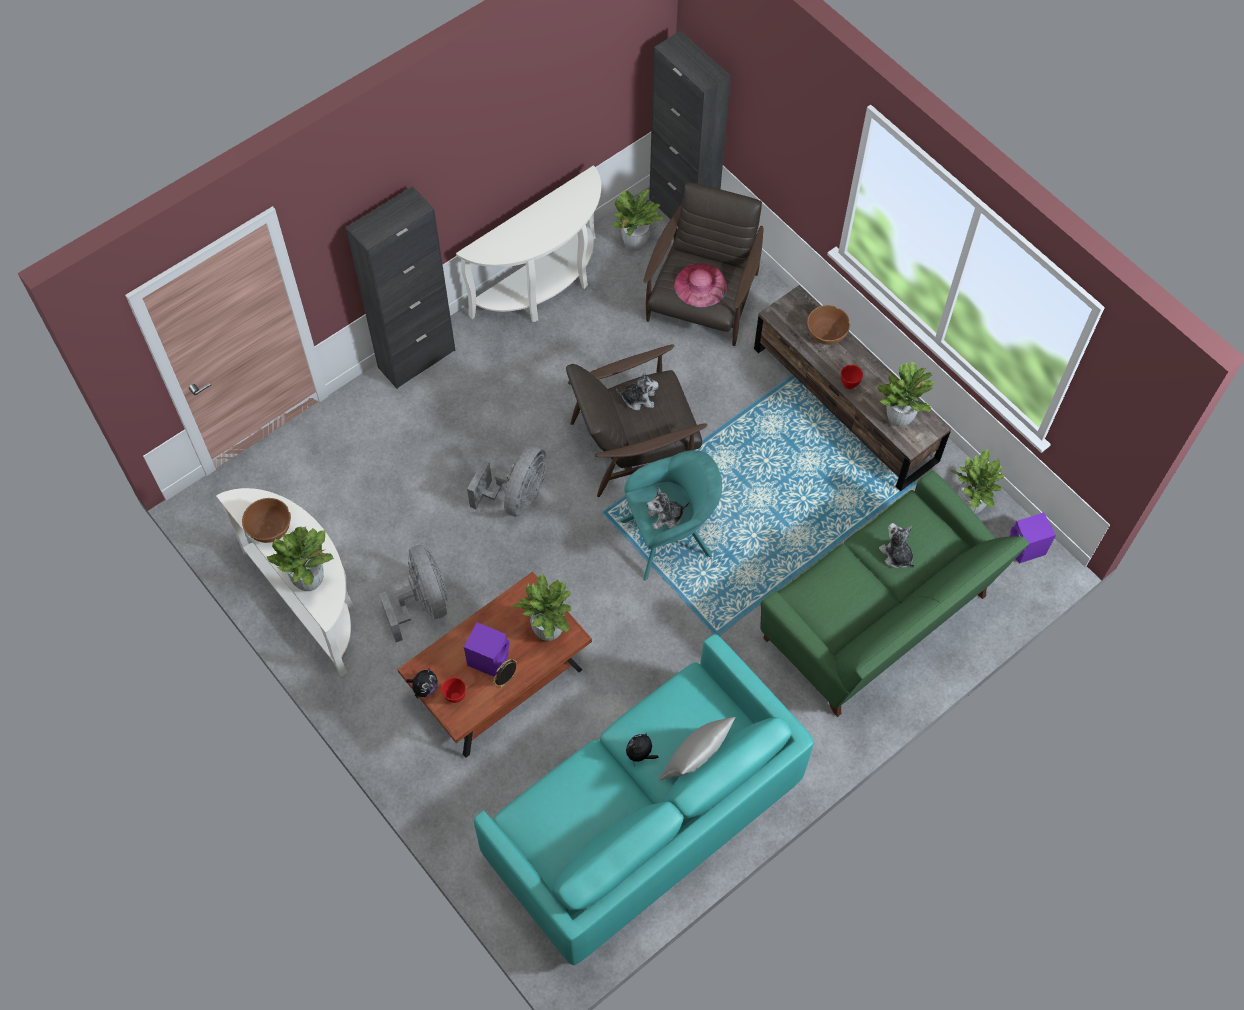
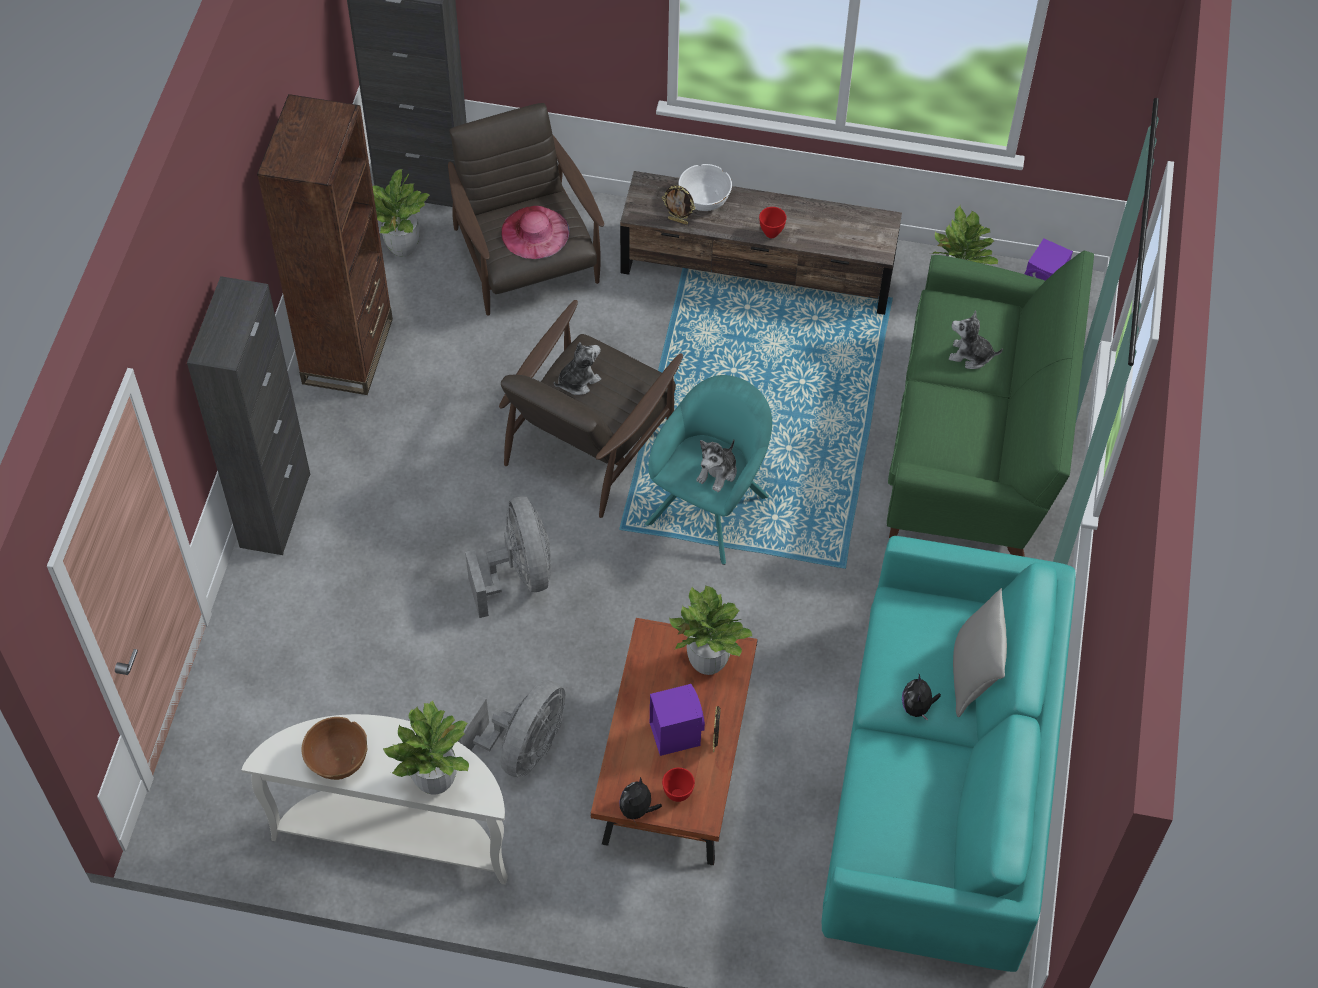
camera: 40 degrees left, 5 degrees down
(423, 603) = (521, 749): grey fan -> grey fan turned 90 degrees clockwise
(424, 688) = (637, 810): plush toy -> plush toy turned 150 degrees counterclockwise
(544, 288) = (348, 351): white console table -> brown bookcase
(796, 336) = (678, 221): none -> picture frame
(826, 333) = (704, 200): brown bowl -> white bowl
(899, 418) = (846, 233): potted plant -> none

